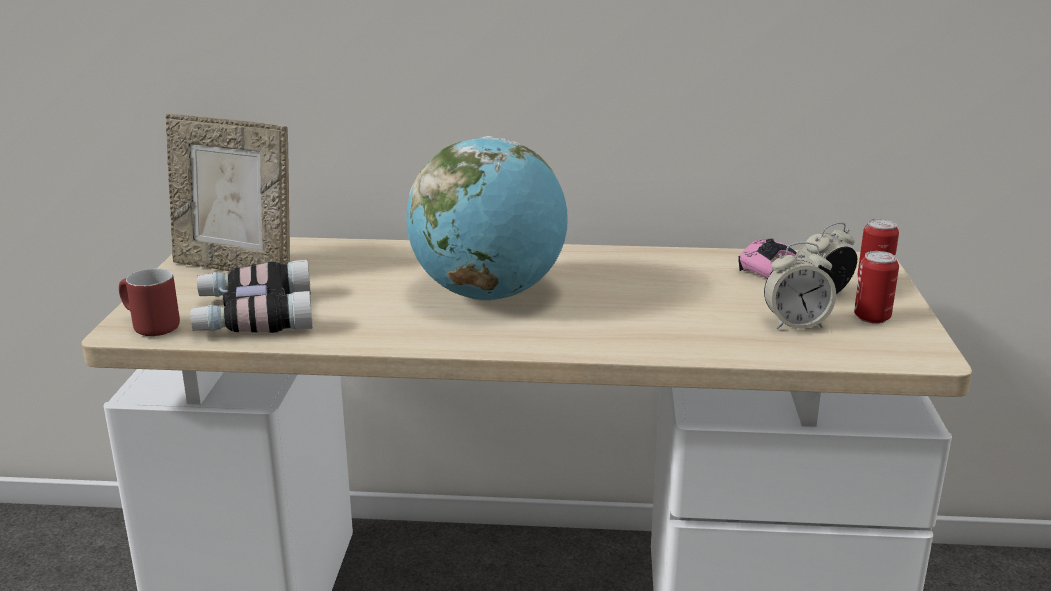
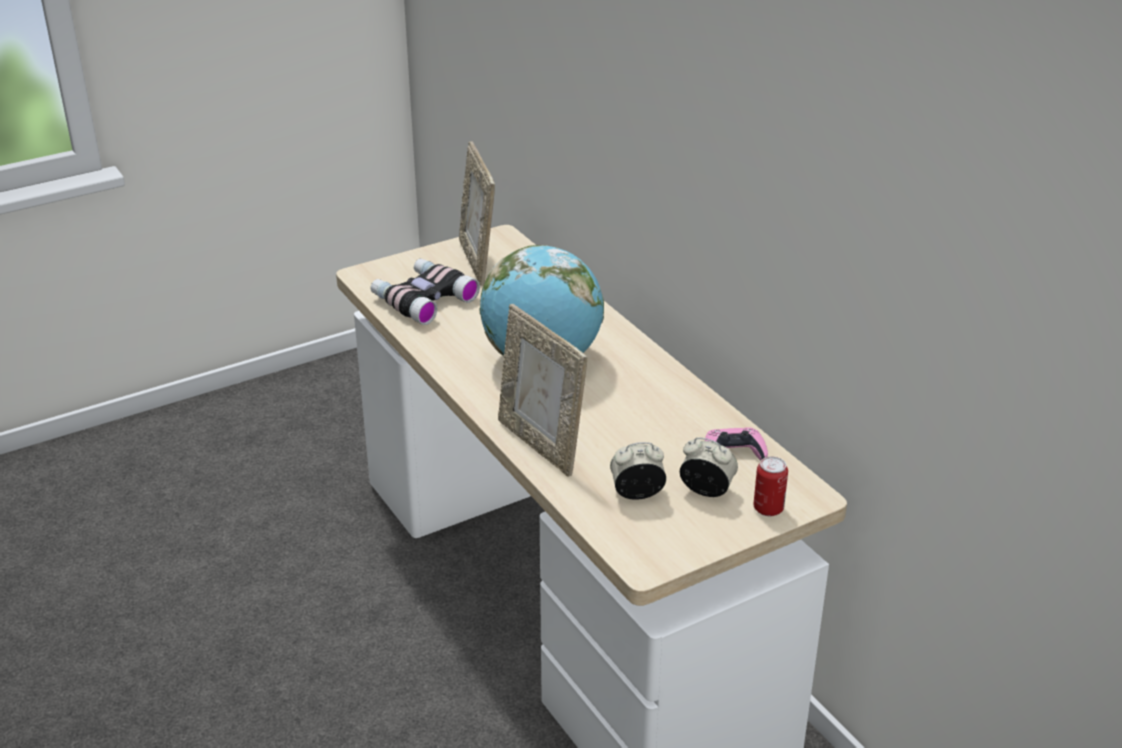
camera: 55 degrees right, 10 degrees up
(147, 327) = (372, 278): red mug -> none
(650, 341) = (541, 444): none -> picture frame
(795, 324) = (637, 494): alarm clock -> alarm clock turned 120 degrees clockwise
(872, 317) = (689, 524): can -> none

